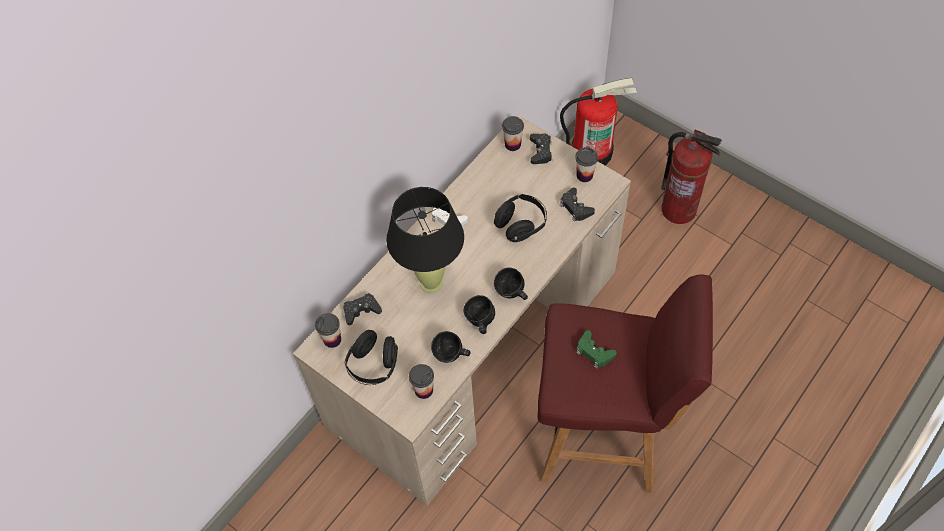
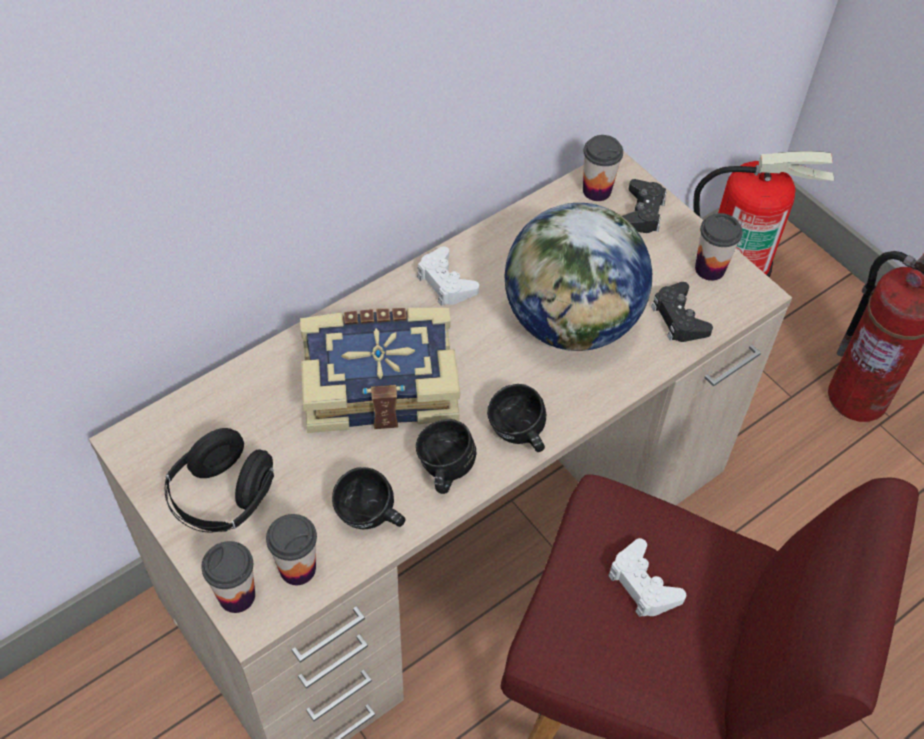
camera: 10 degrees right, 5 degrees down
(332, 339) = (167, 433): cup -> cup (236, 595)
(361, 311) = (238, 397): black game controller -> none
(431, 283) = (379, 381): black table lamp -> book
(521, 224) = (571, 322): black headphones -> globe
(594, 352) = (643, 584): green game controller -> white game controller

